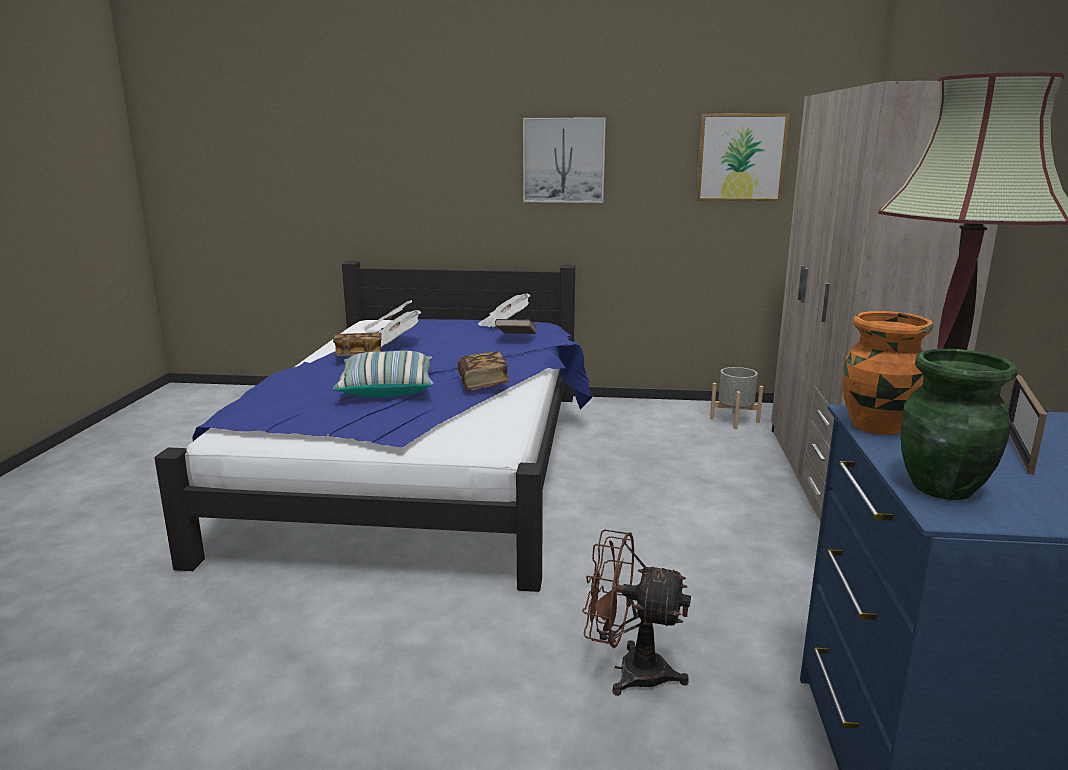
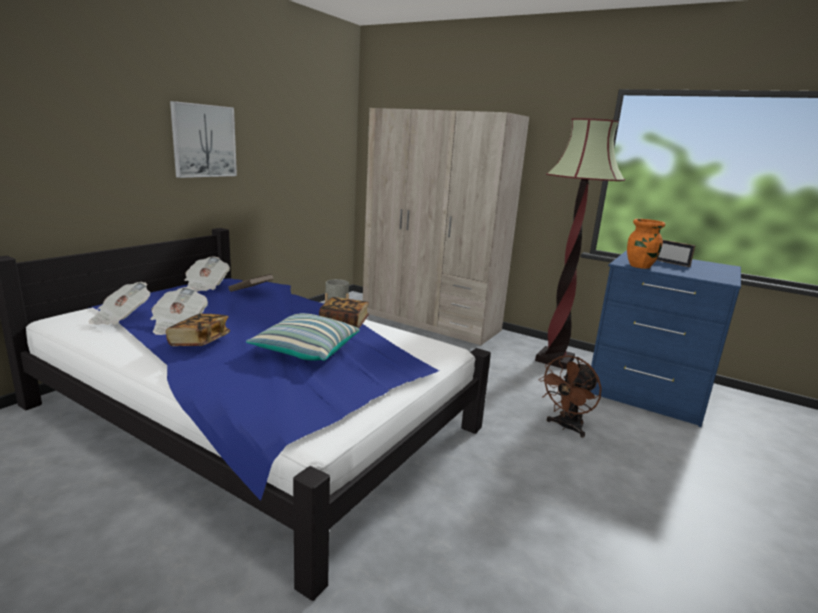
camera: 65 degrees left, 0 degrees up
(741, 157) = (306, 142): picture -> none
(943, 488) = (704, 276): green vase -> none

